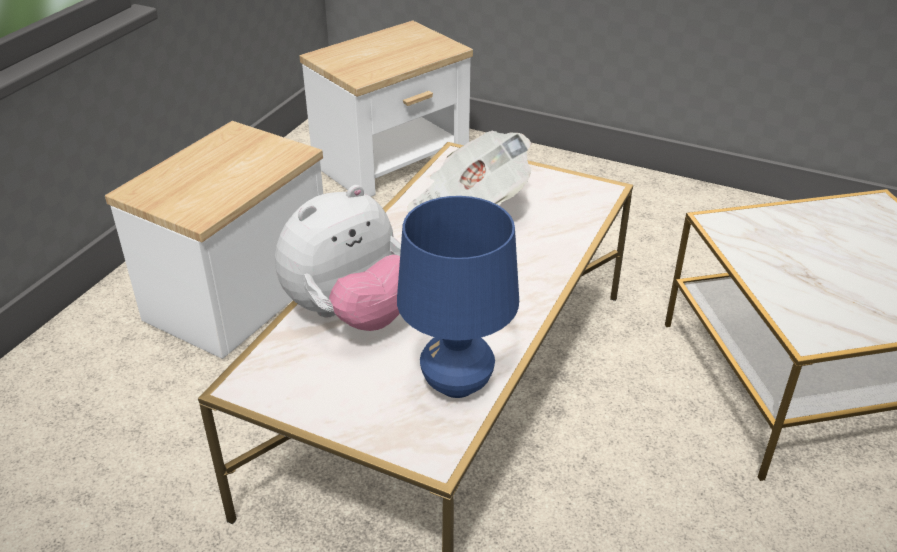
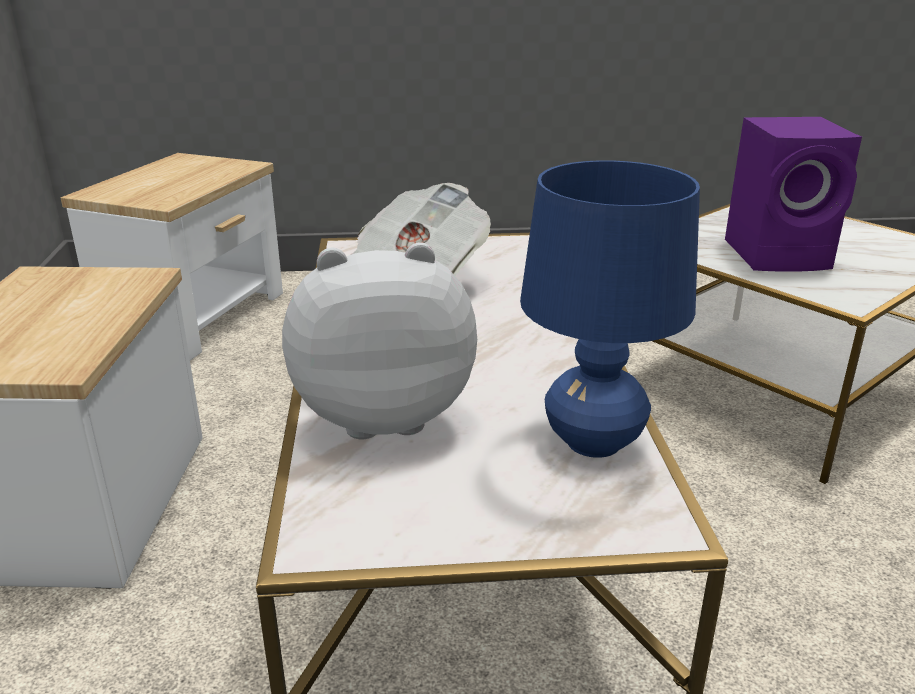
camera: 30 degrees left, 10 degrees down
(351, 314) = (382, 415): plush toy -> plush toy turned 120 degrees counterclockwise
(813, 269) = (780, 255): none -> purple speaker

